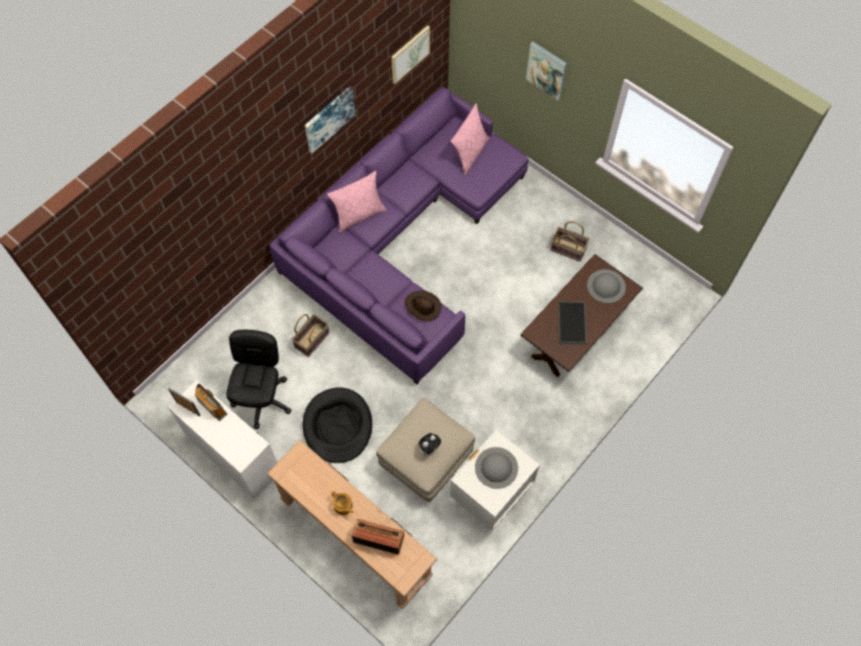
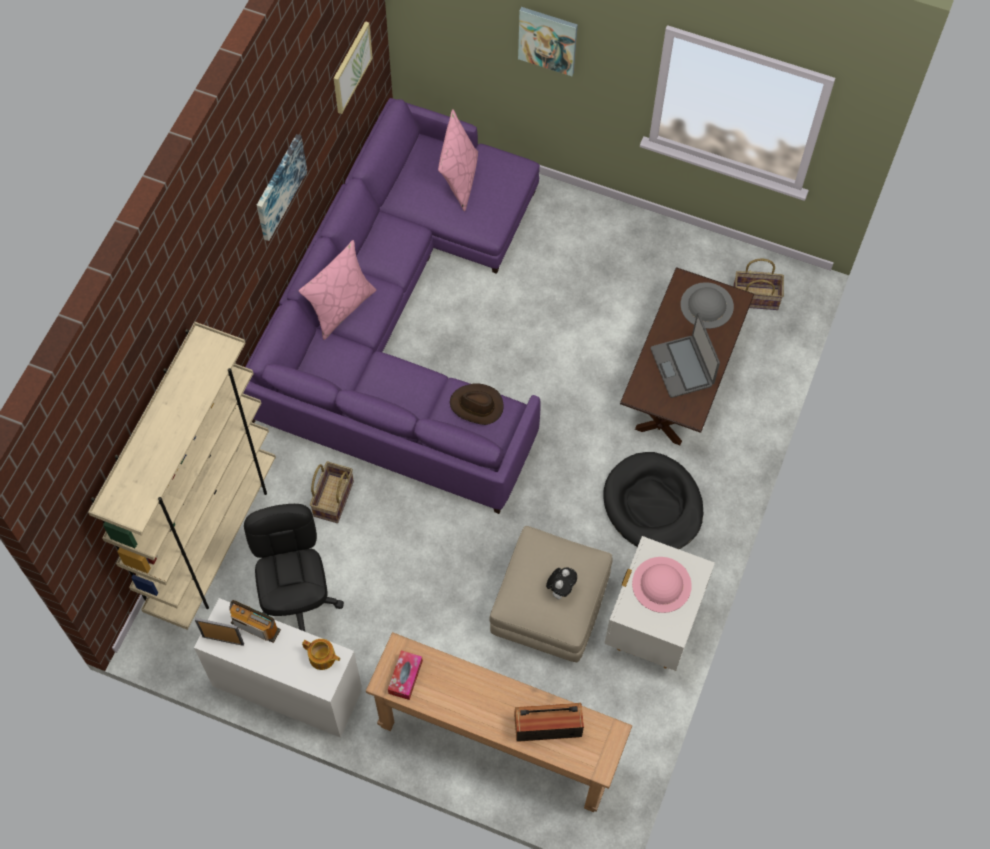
camera: 20 degrees left, 0 degrees up
(225, 342) = (213, 540): none -> beige bookcase
(296, 473) = (405, 677): none -> tissue box
(337, 426) = (415, 603): black dog bed -> black dog bed (653, 505)
(343, 506) = (484, 700): teapot -> teapot (322, 658)
(496, 467) = (661, 584): grey hat -> pink hat
(568, 249) = (630, 271): basket -> basket (755, 297)
(573, 323) = (682, 367): tray -> laptop

